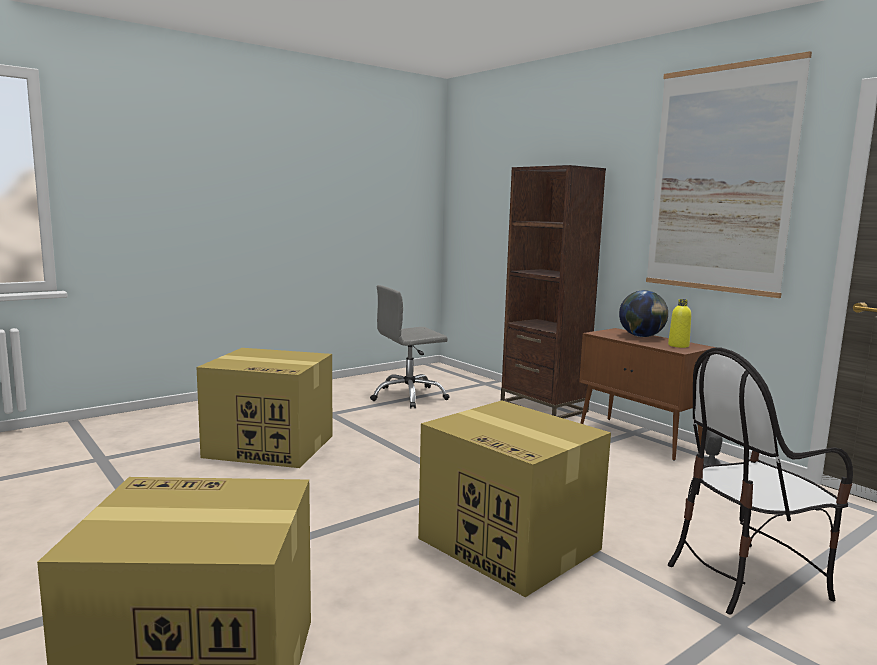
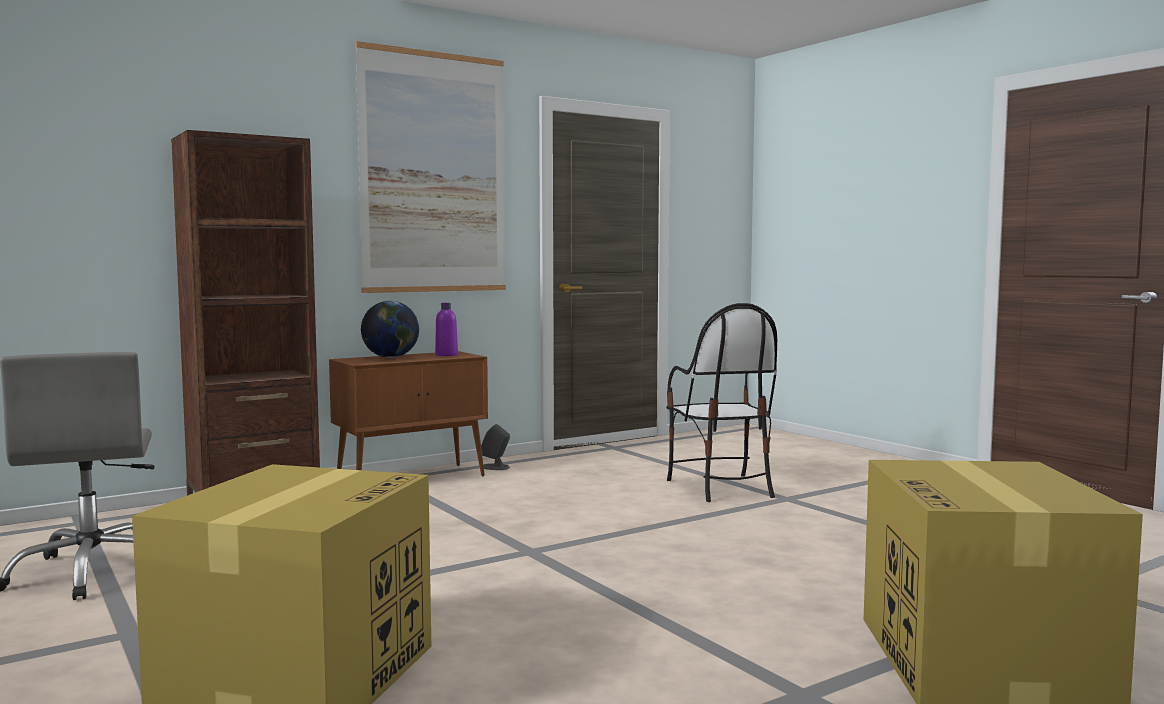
camera: 85 degrees left, 5 degrees down
(511, 544) = (681, 542): cardboard box -> none
(678, 345) = (446, 355): yellow bottle -> purple bottle

